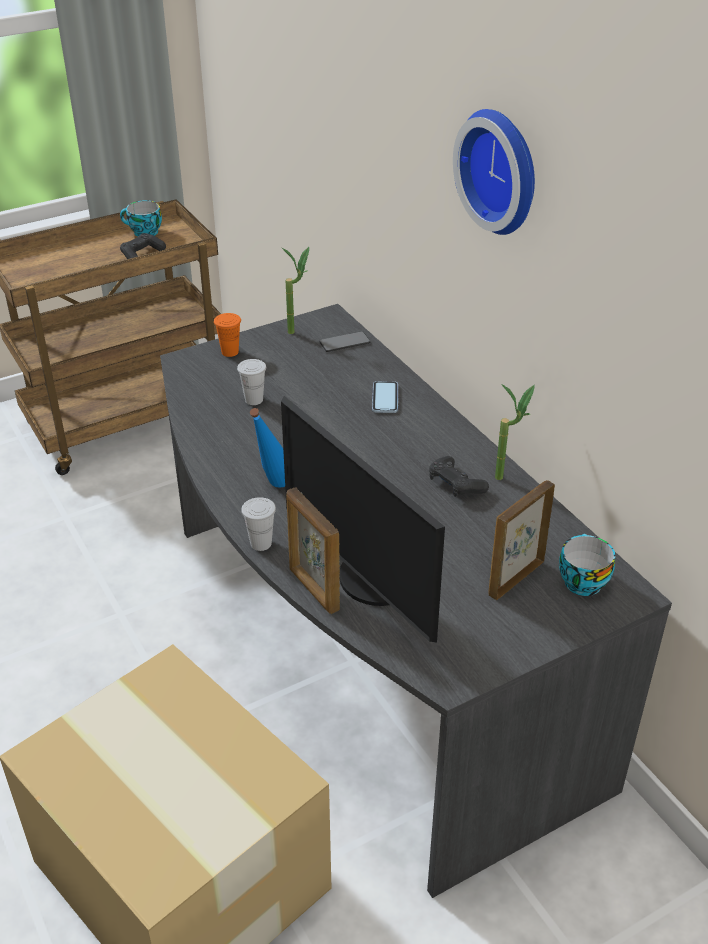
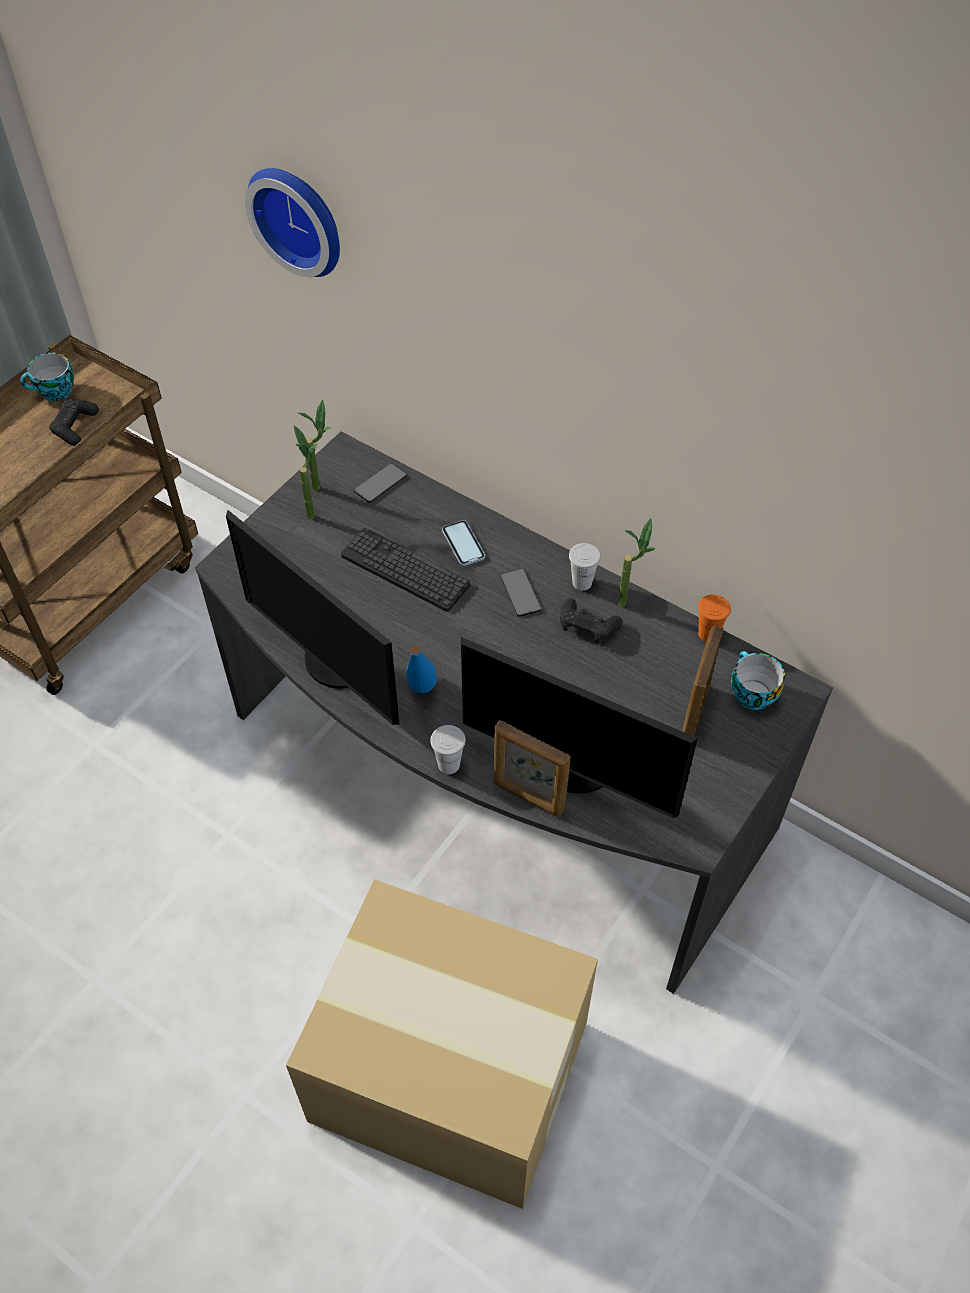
camera: 25 degrees left, 15 degrees up
(220, 445) = (336, 663): none -> monitor
(230, 352) = (268, 537): orange cup -> orange cup (708, 634)
(254, 400) = (333, 592): white cup -> white cup (582, 583)
(276, 345) = (311, 510): none -> potted plant
(323, 402) = (405, 570): none -> keyboard
(411, 444) = (520, 593): none -> phone
(503, 170) = (584, 324): wall clock -> wall clock (300, 218)

